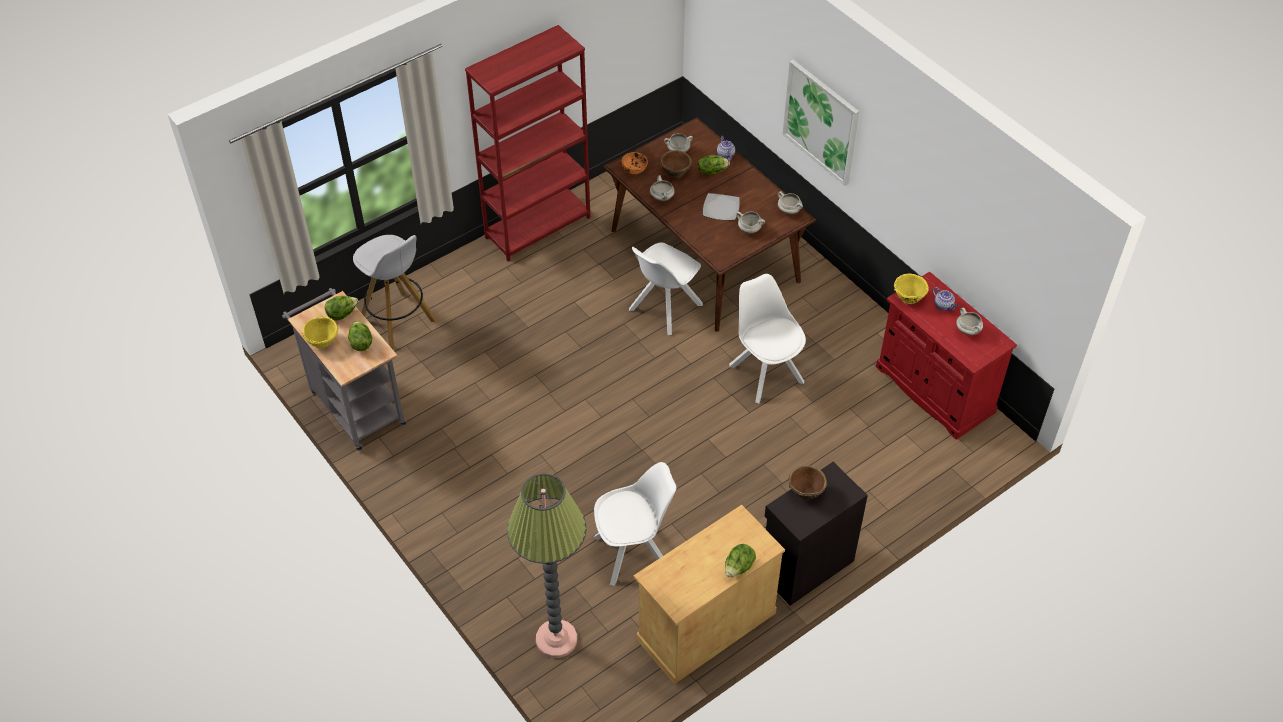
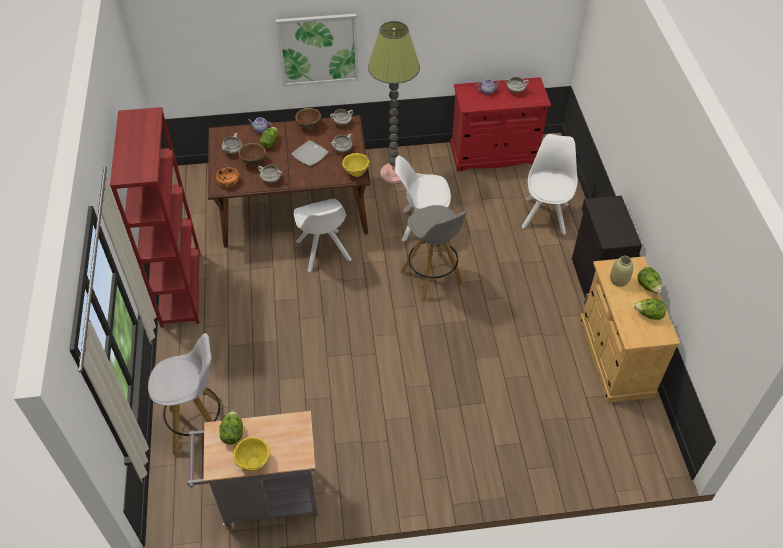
camera: 60 degrees left, 0 degrees up
(361, 343) = (277, 432): lettuce -> lettuce (648, 315)
(556, 639) = (582, 453): floor lamp -> floor lamp (393, 173)
(634, 552) = (531, 369): white chair -> white chair (545, 214)
(697, 414) = (433, 278): none -> grey stool
(728, 537) = (618, 280): none -> beige vase
(805, 491) = (602, 223): brown bowl -> brown bowl (308, 126)
(908, 298) = (469, 103): yellow bowl -> yellow bowl (356, 172)

